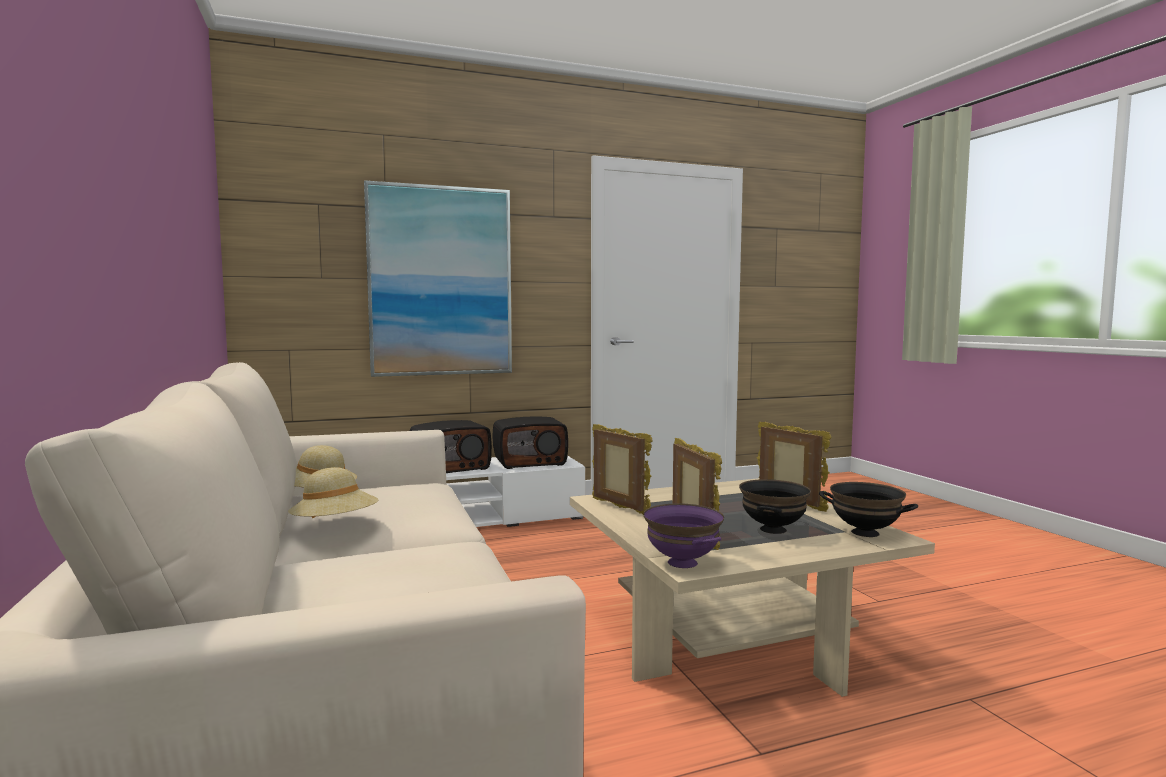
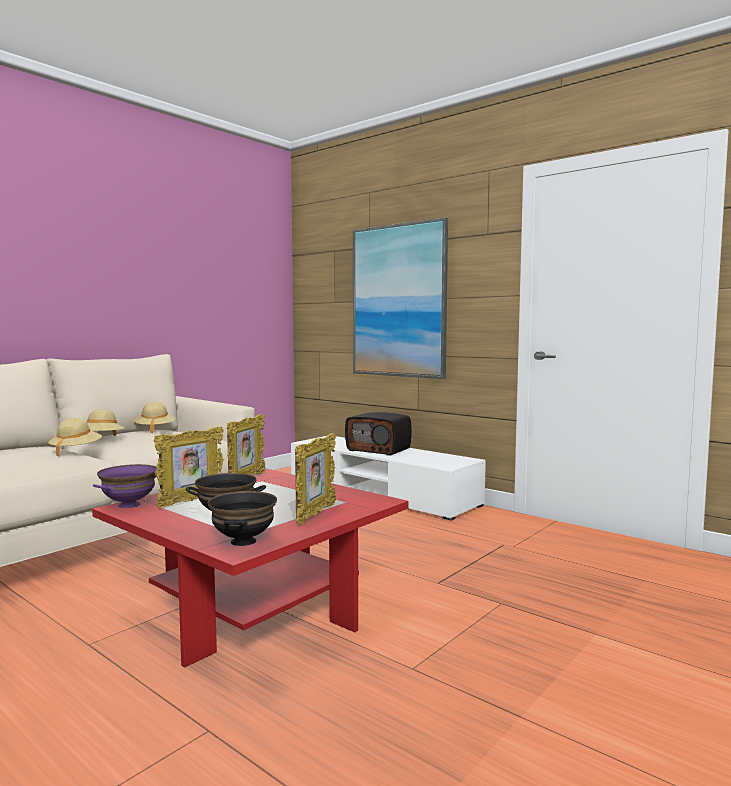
camera: 60 degrees right, 0 degrees up
(409, 544) = (76, 451): none -> beige hat
(530, 462) = (433, 459): radio -> none
(728, 638) = (256, 610): beige coffee table -> red coffee table

